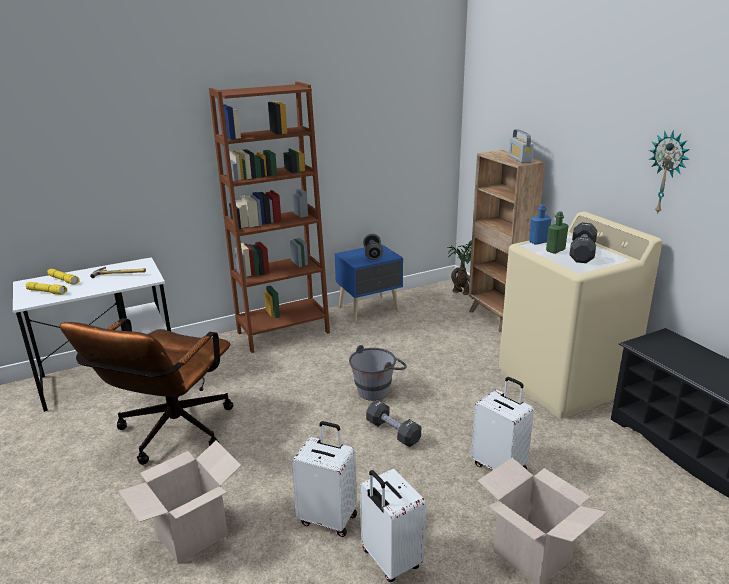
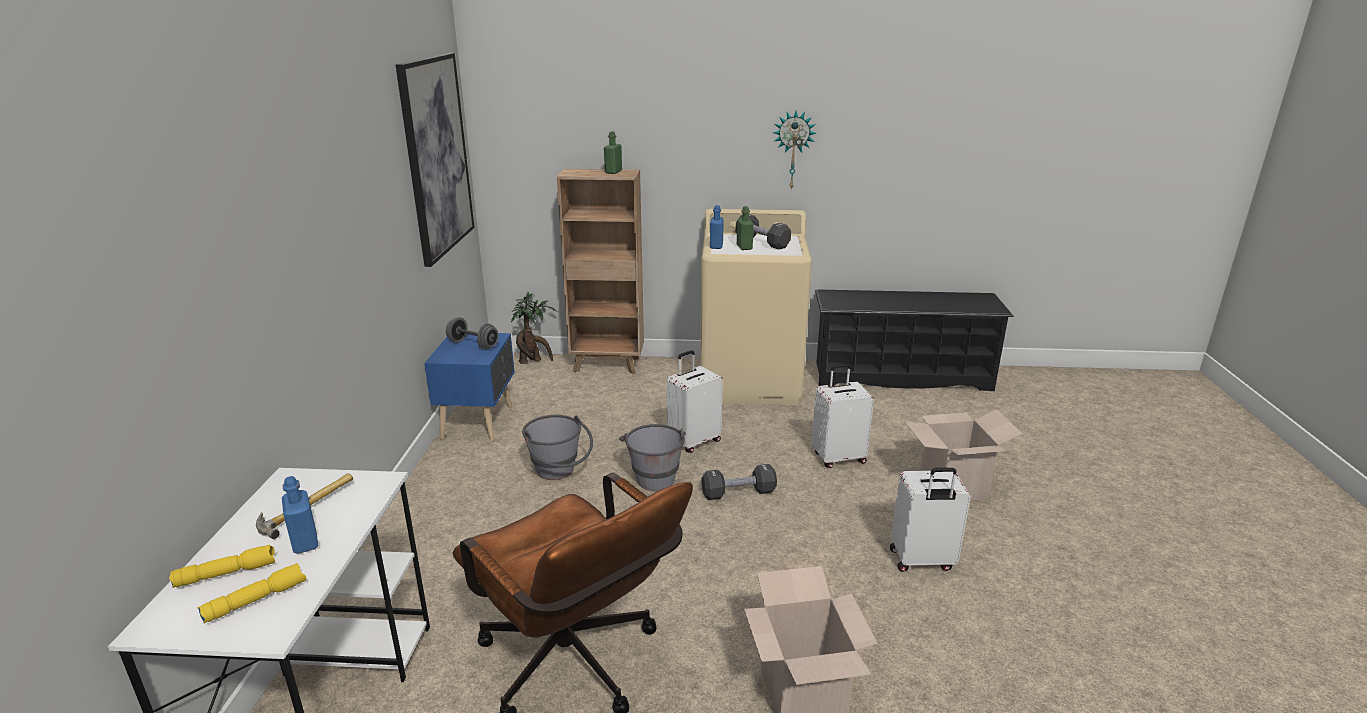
camera: 60 degrees left, 0 degrees up
(92, 284) = (305, 542): none -> blue bottle
(283, 332) = (440, 499): brown bookcase -> none
(328, 518) = (842, 579): white suitcase -> white suitcase (694, 441)
(344, 356) = (559, 473): none -> grey bucket
(399, 121) = (436, 156): none -> picture
(519, 159) = (613, 172): radio -> green bottle

